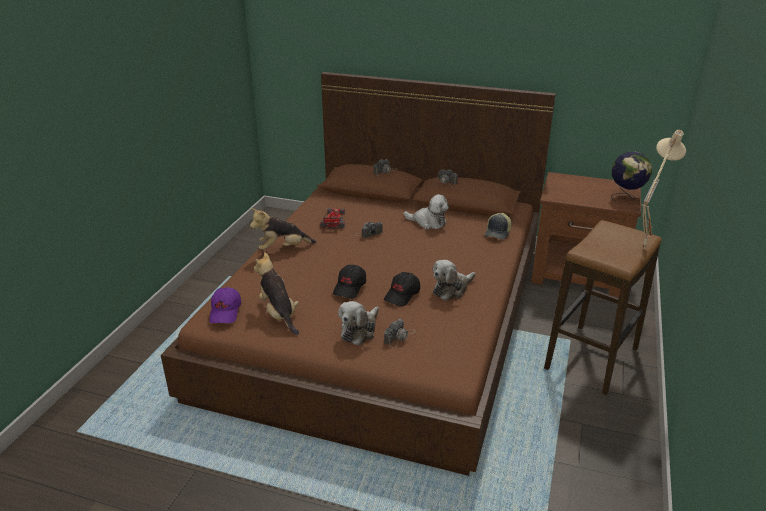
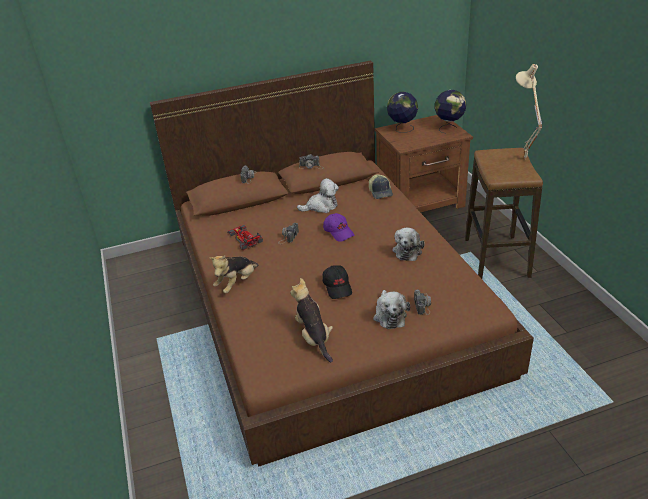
camera: 35 degrees left, 5 degrees up
(226, 312) = (270, 360): purple cap -> purple cap (339, 232)
(279, 314) = (314, 337): plush toy -> plush toy turned 45 degrees clockwise
(402, 295) = (381, 272): black cap -> none
(573, 182) = (402, 129): none -> globe

